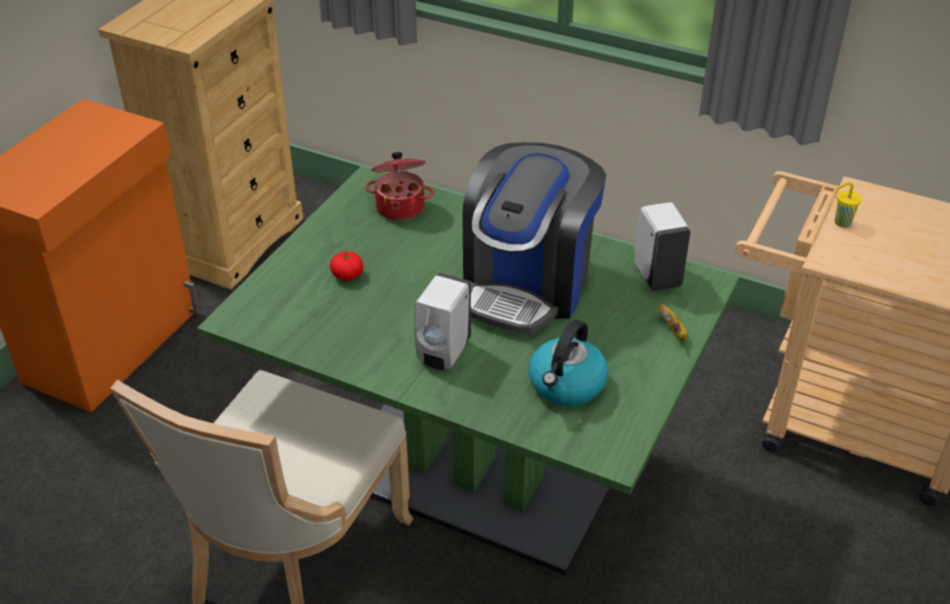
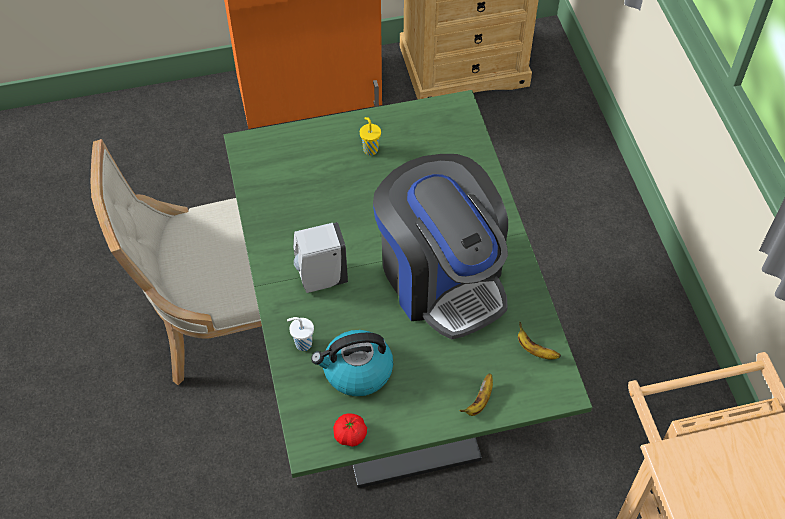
camera: 50 degrees right, 15 degrees up
(347, 275) = (347, 170): tomato -> tomato (350, 435)
(400, 206) = (450, 145): cooking pot -> none
(499, 403) = (302, 343): none -> white cup
(528, 284) = (441, 277): coffee machine -> coffee machine turned 105 degrees counterclockwise
(656, 275) = (535, 350): white soap dispenser -> banana
(841, 222) = (733, 441): yellow cup -> yellow cup (370, 149)

